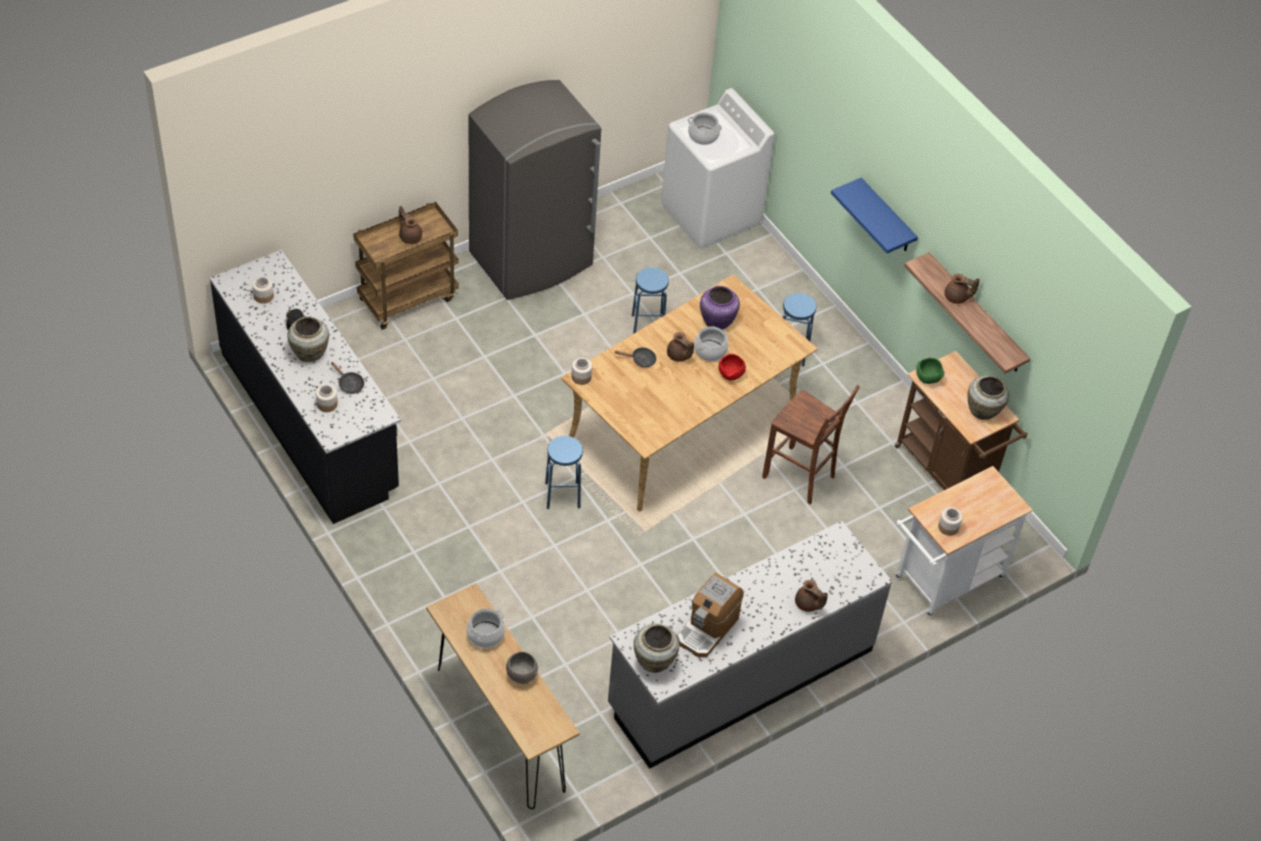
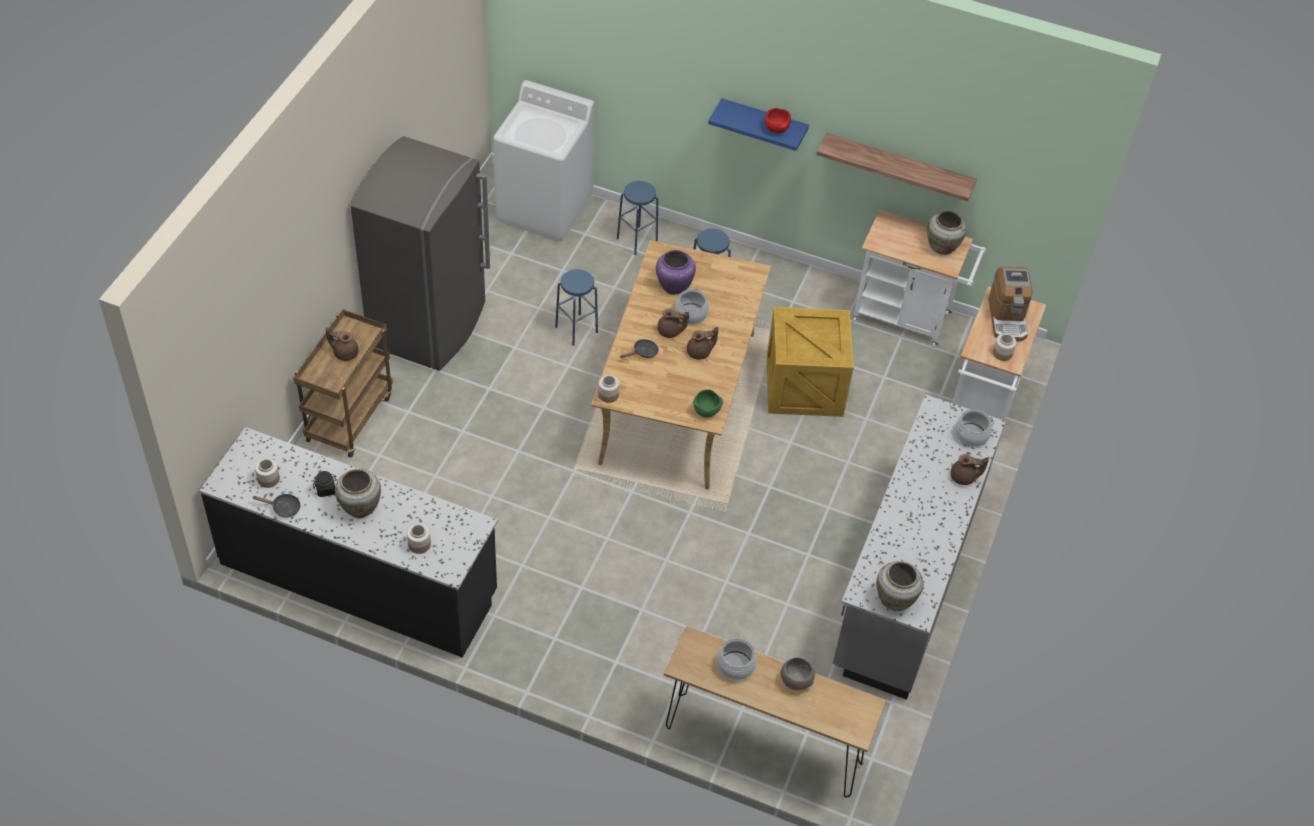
camera: 35 degrees left, 0 degrees up
(349, 384) = (422, 514): black frying pan -> black frying pan (283, 508)
(562, 495) = (634, 513): blue stool -> blue stool (637, 240)
(703, 135) = (532, 133): cooking pot -> cooking pot (971, 434)
(707, 629) = (909, 546): coffee machine -> coffee machine (1007, 318)
(730, 375) = (726, 325): red bowl -> red bowl (777, 129)
(800, 477) = (805, 387): brown stool -> crate
(928, 379) = (880, 243): green bowl -> green bowl (707, 411)
(948, 471) = (907, 319): brown cart -> white cart
(957, 297) = (881, 159): brown teapot -> brown teapot (700, 352)

